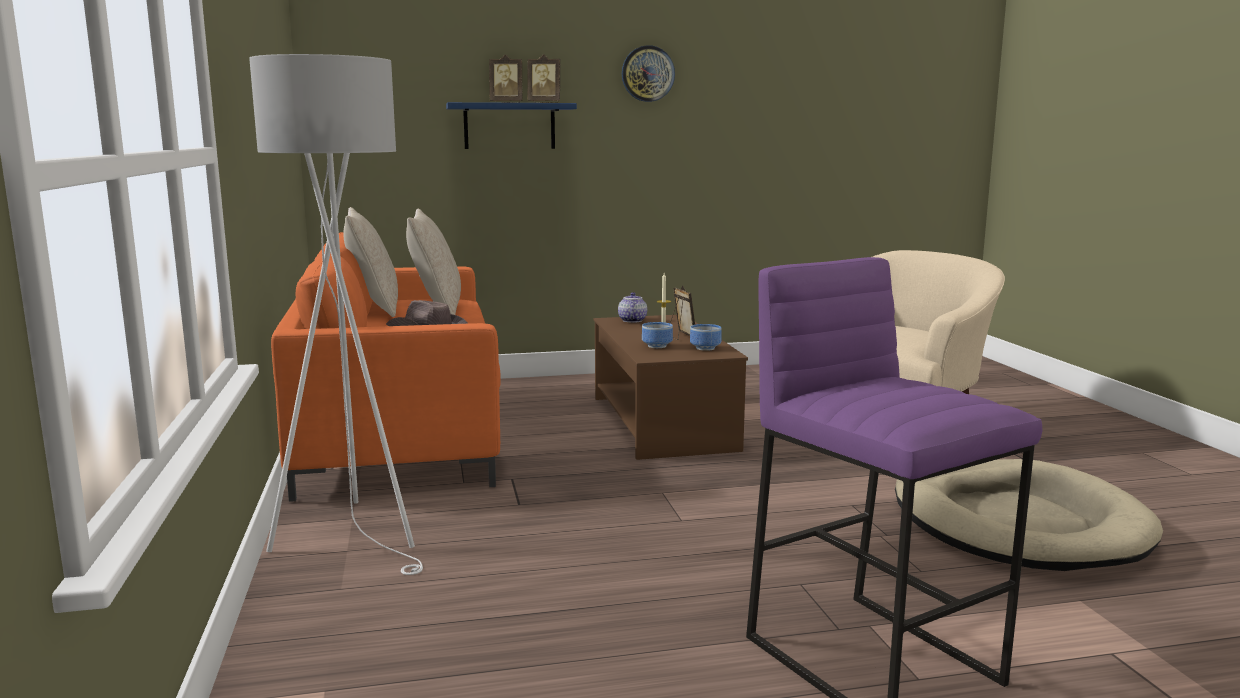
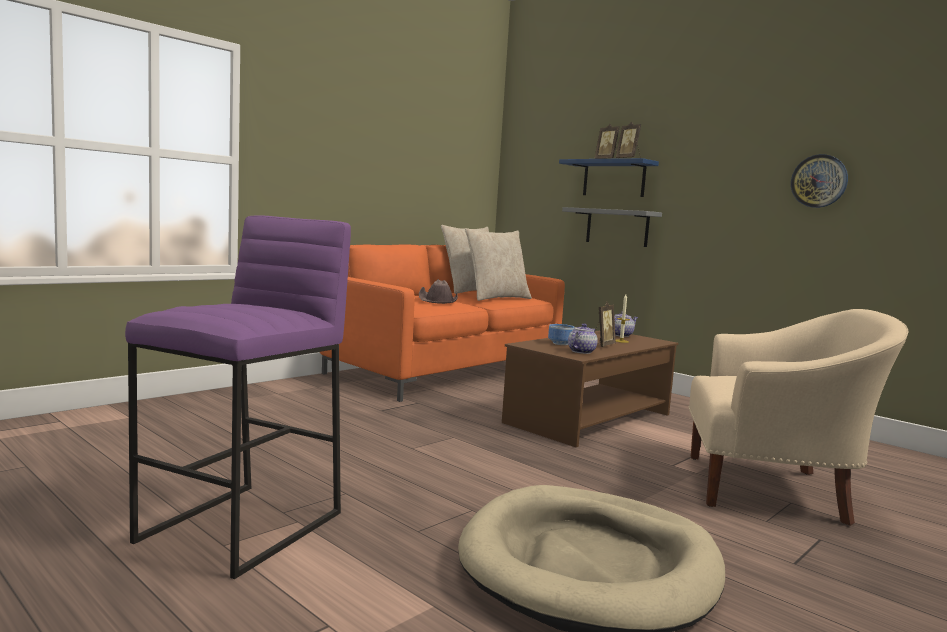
camera: 55 degrees right, 5 degrees down
(357, 535) = (298, 391): white floor lamp -> none
(522, 188) = (617, 227): none -> grey shelf
(647, 73) = (725, 133): wall clock -> wall clock (819, 181)
(704, 348) = (581, 351): bowl -> teapot

